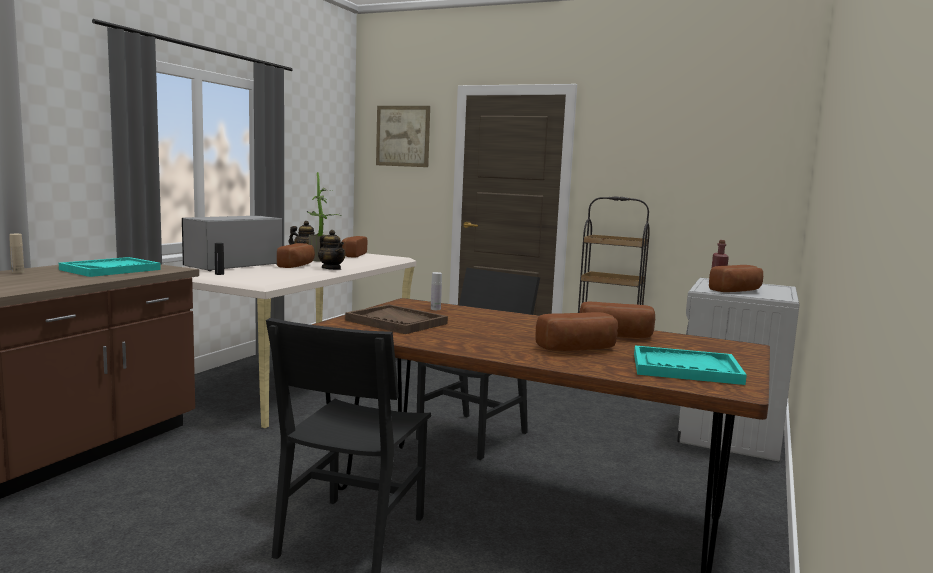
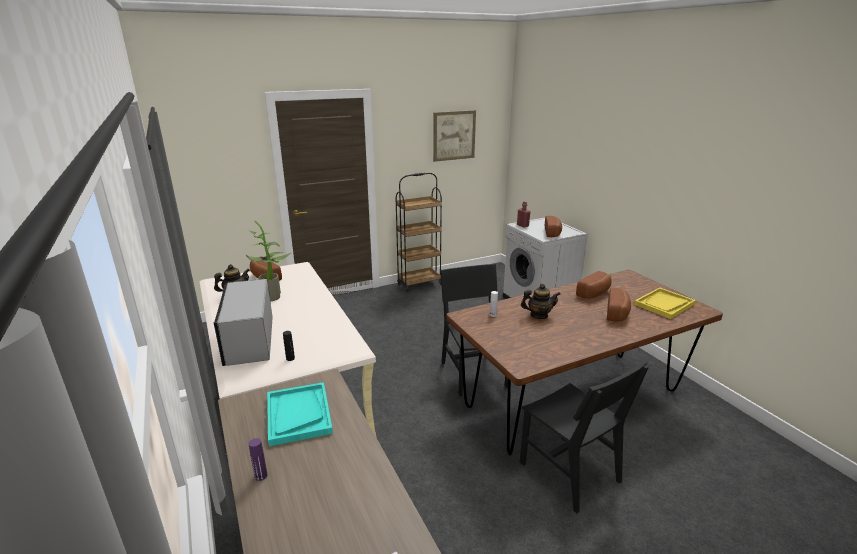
camera: 50 degrees left, 15 degrees up
(18, 272) = (261, 476): beige bottle -> purple bottle
(298, 265) = (290, 313): bread -> none
(331, 268) = (322, 305): teapot -> teapot (538, 315)
(396, 322) = (522, 339): brown tray -> none
(403, 136) = (212, 144): picture -> picture (454, 135)
(685, 368) = (664, 304): turquoise tray -> yellow tray

